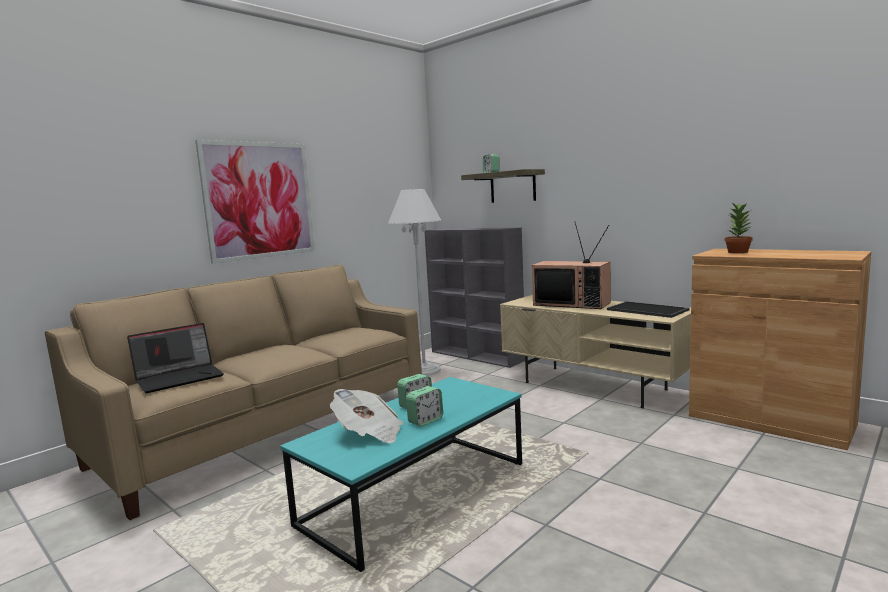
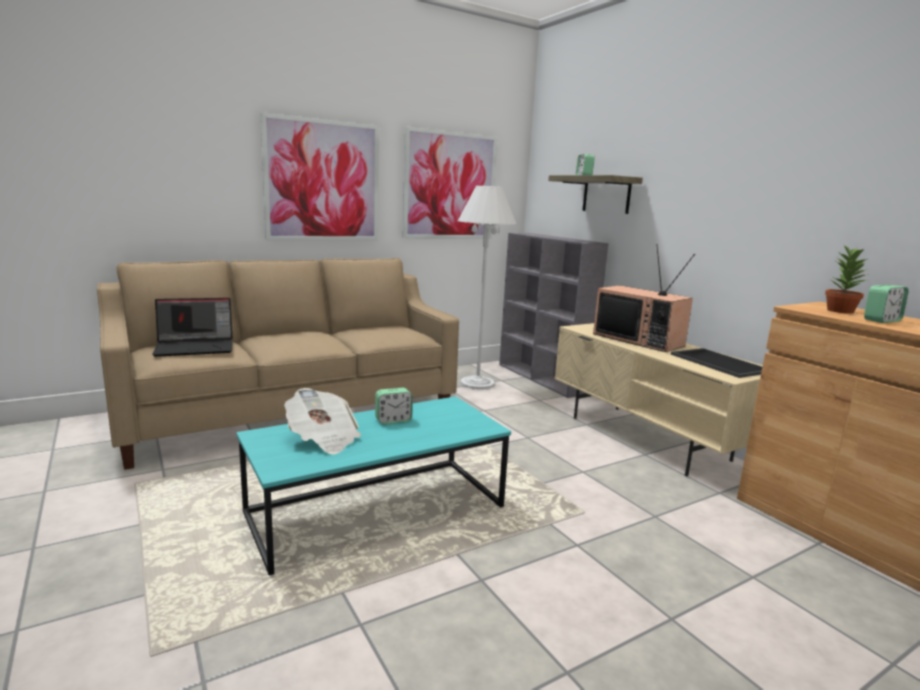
camera: 15 degrees right, 5 degrees up
(370, 194) = (450, 186): none -> picture
(425, 420) = (387, 438): alarm clock -> alarm clock (881, 320)

